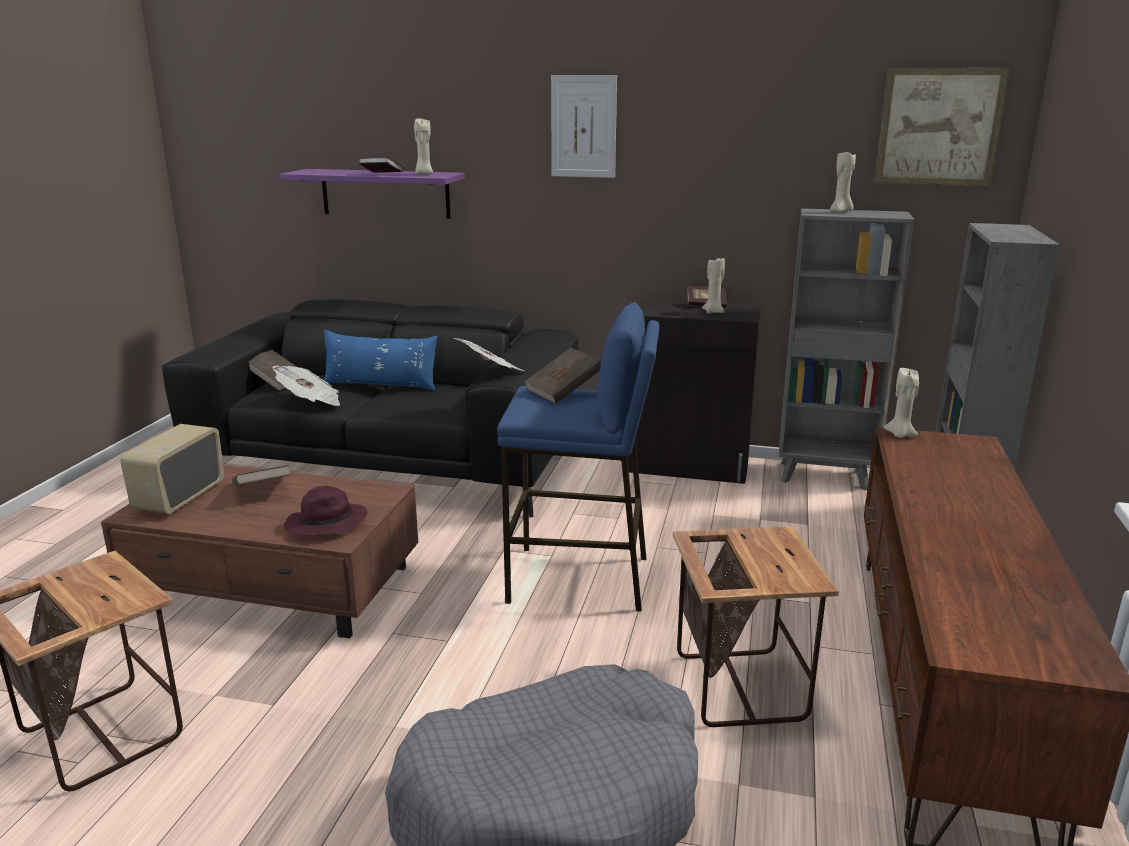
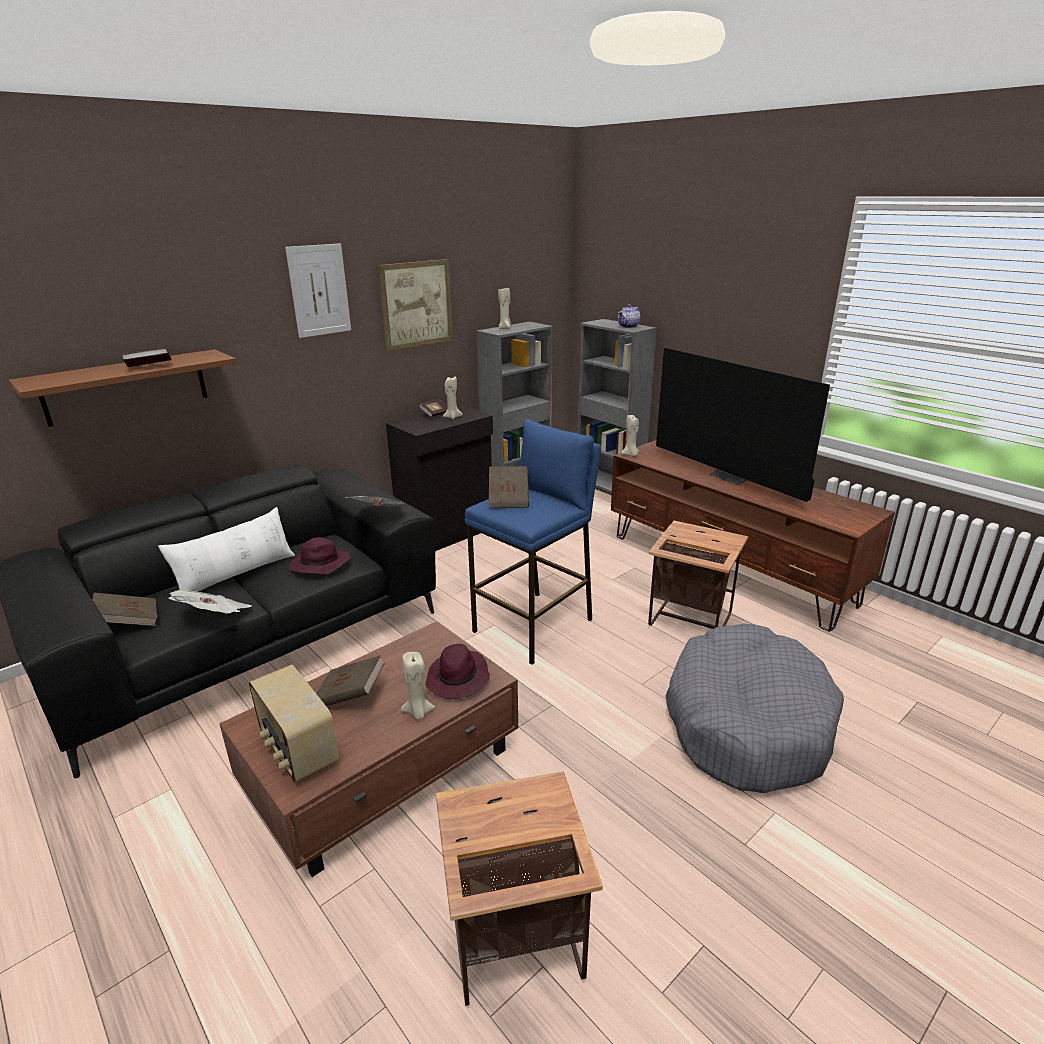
camera: 55 degrees left, 5 degrees up
(380, 385) = (236, 574): blue pillow -> white pillow
(385, 193) = (126, 387): purple shelf -> brown shelf
(424, 174) = (191, 358): beige candle -> beige candle (418, 712)
(429, 403) = (319, 565): none -> purple hat
(939, 127) = (534, 264): picture -> picture (416, 304)
(969, 514) = (731, 477): none -> television
(1016, 236) = (628, 326): none -> teapot

